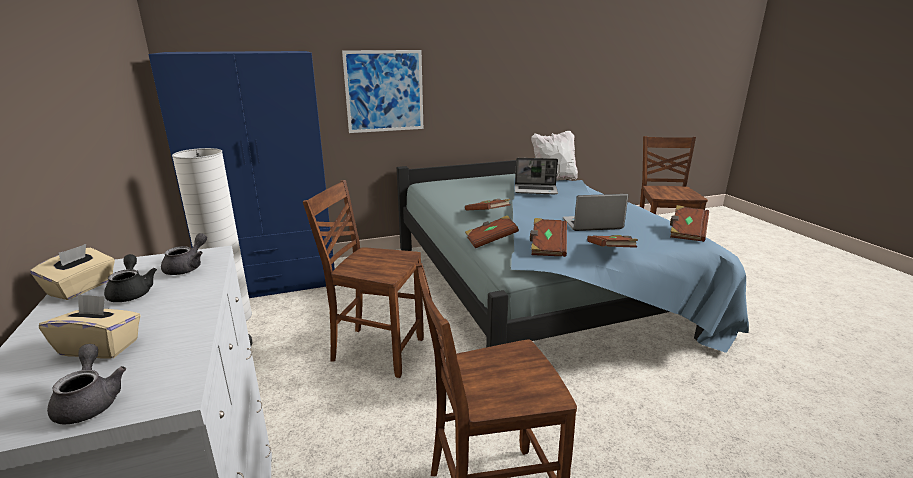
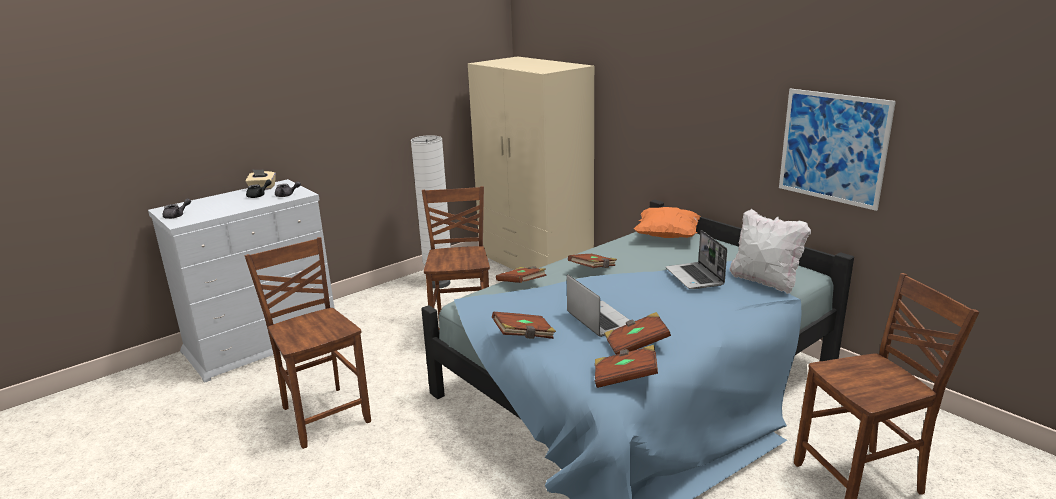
camera: 70 degrees right, 0 degrees up
(100, 347) = (212, 206): beige tissue box -> none
(273, 281) = (534, 262): blue wardrobe -> beige wardrobe
(384, 91) = (652, 115): picture -> picture (833, 147)
(446, 185) = (667, 236): none -> orange pillow
(547, 247) = (512, 306): brown book -> brown book (636, 345)

